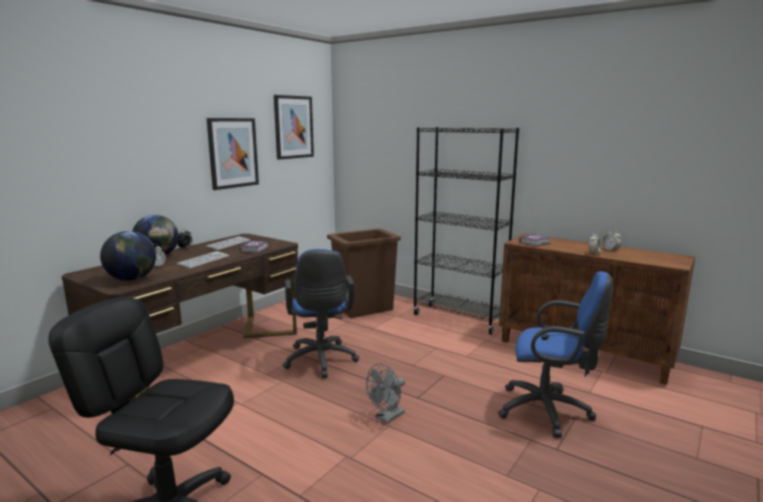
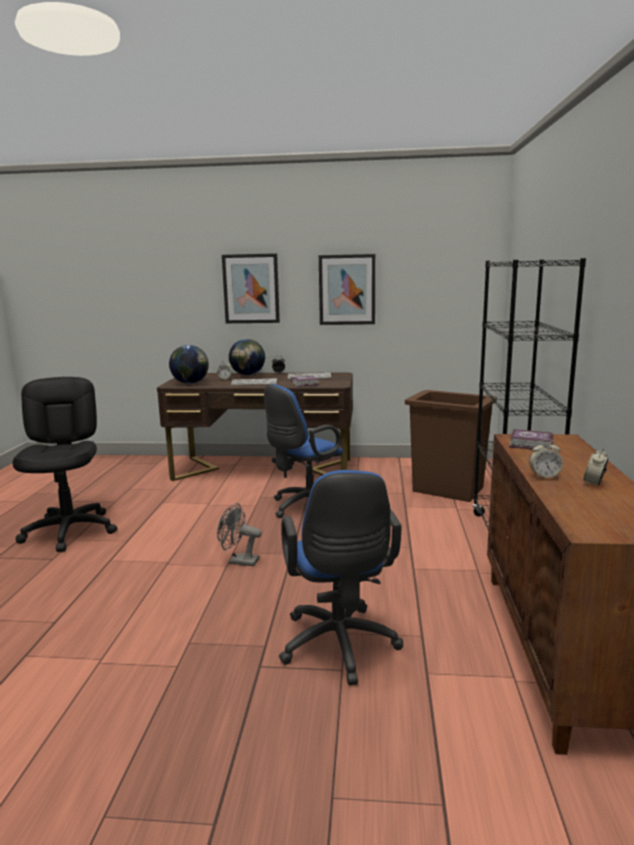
camera: 60 degrees right, 0 degrees up
(293, 127) = (435, 263): picture -> picture (251, 288)

